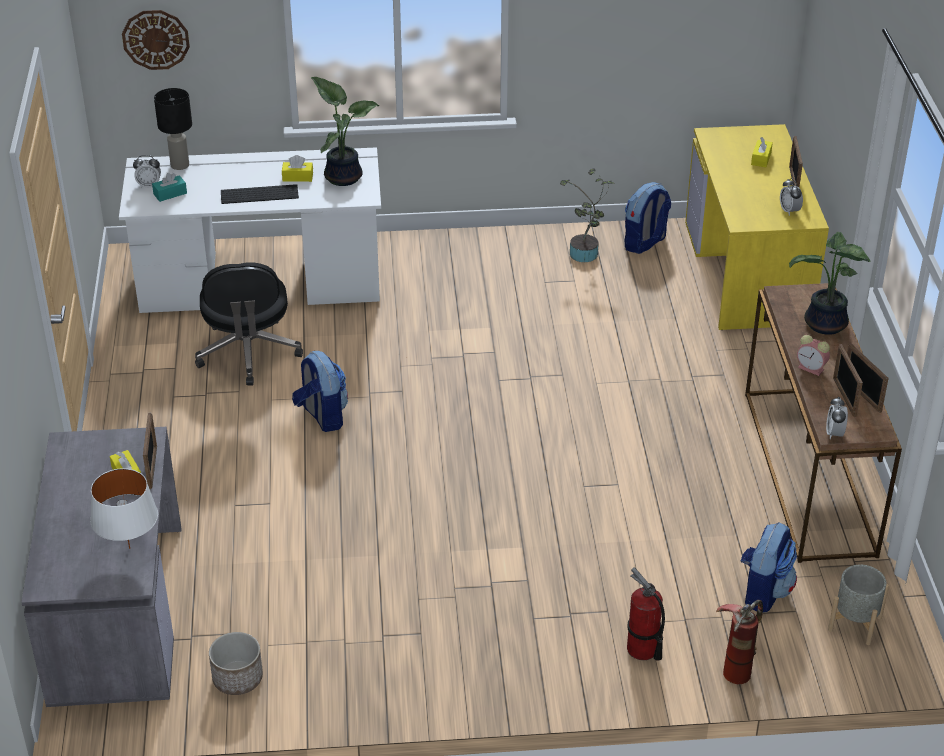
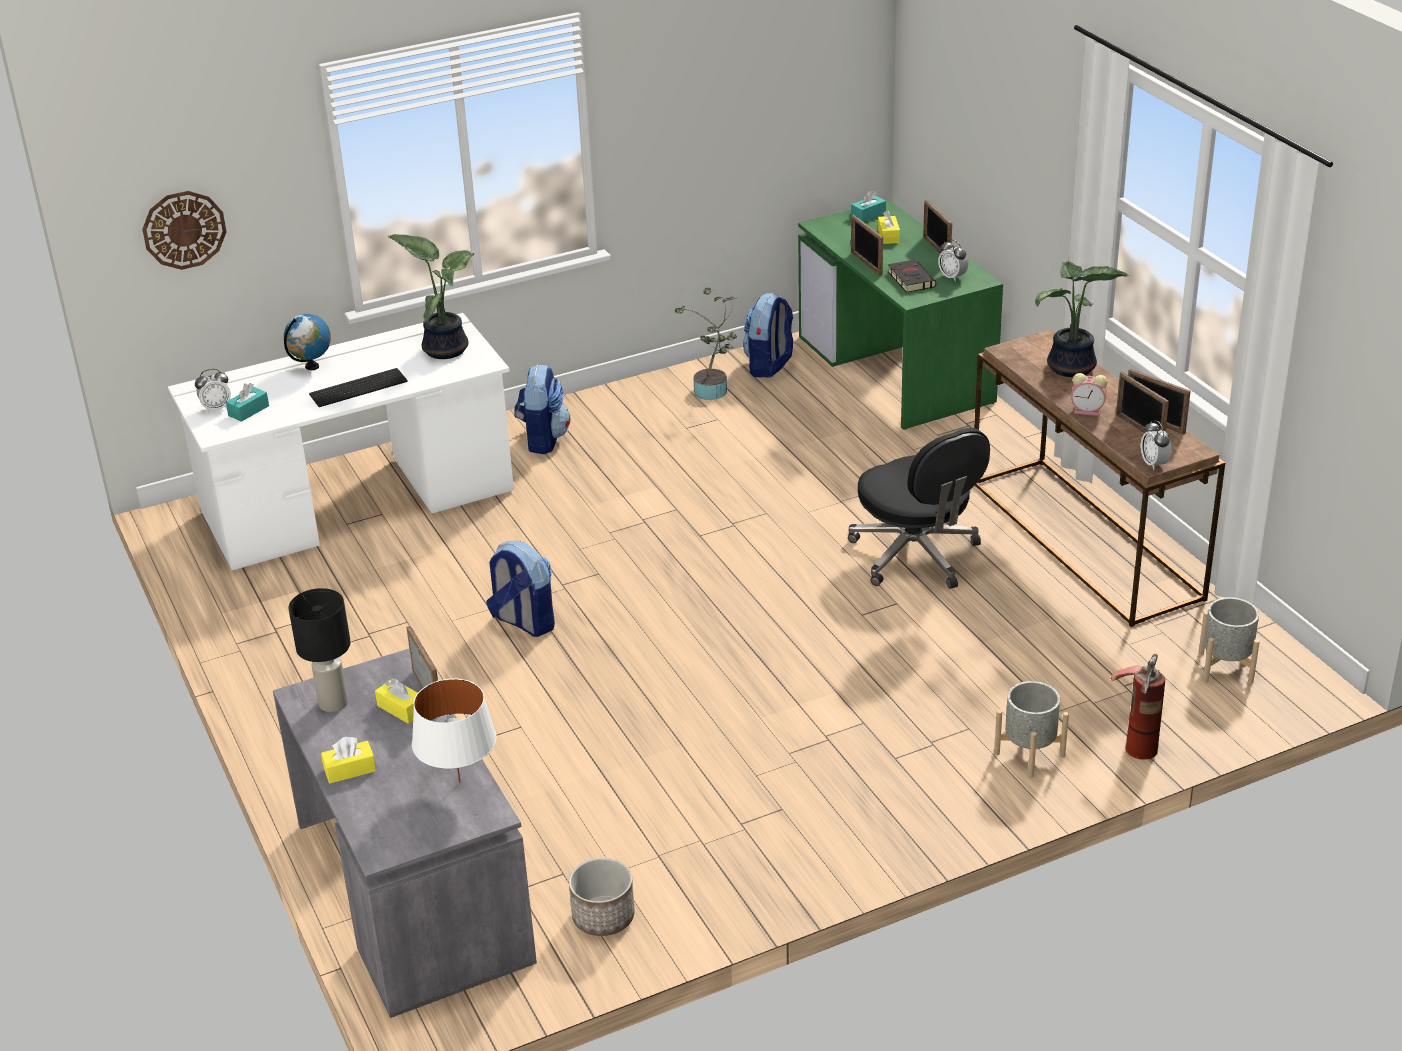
camera: 20 degrees left, 5 degrees down
(179, 165) = (239, 379): black table lamp -> black table lamp (332, 703)
(237, 167) = (312, 366): none -> globe
(248, 353) = (392, 579): black office chair -> black office chair (916, 556)
(297, 177) = (391, 361): yellow tissue box -> yellow tissue box (350, 770)
(642, 649) = (1029, 755): fire extinguisher -> grey planter
(725, 180) = (866, 264): none -> picture frame
(748, 273) = (897, 369): yellow desk -> green desk
(752, 203) = (910, 279): none -> black book
(757, 134) = (868, 215): none -> turquoise tissue box
(763, 591) = (1115, 664): backpack -> backpack (543, 439)

